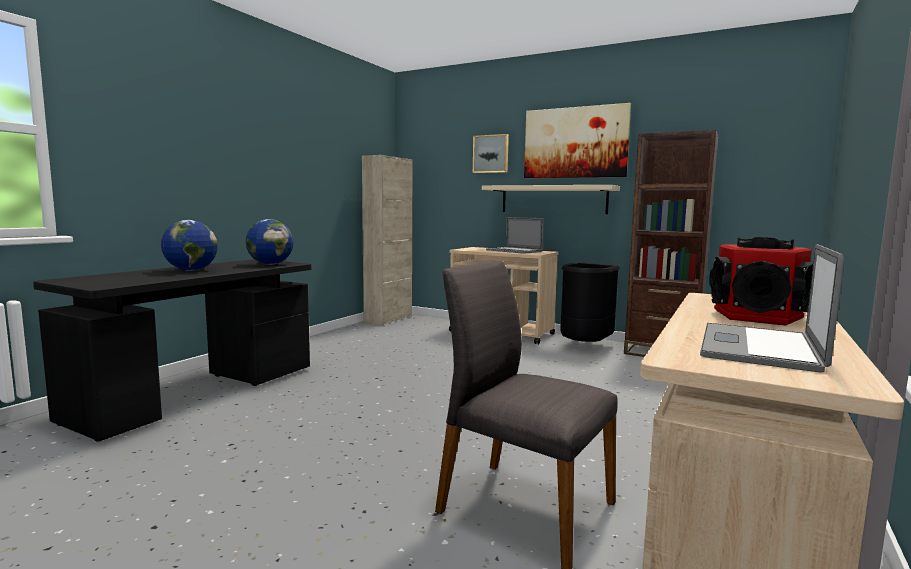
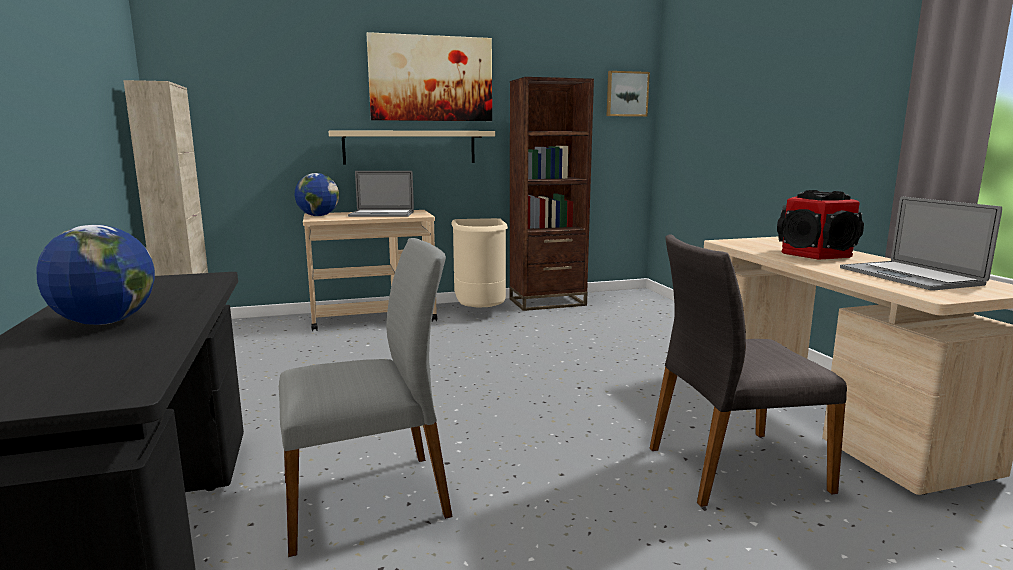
camera: 45 degrees left, 5 degrees up
(270, 264) = (181, 284): globe -> globe (318, 216)
(292, 415) = (367, 498): none -> grey chair
(491, 154) = (318, 86): picture -> picture (626, 94)
(585, 347) = (481, 312): black trash can -> beige trash can

